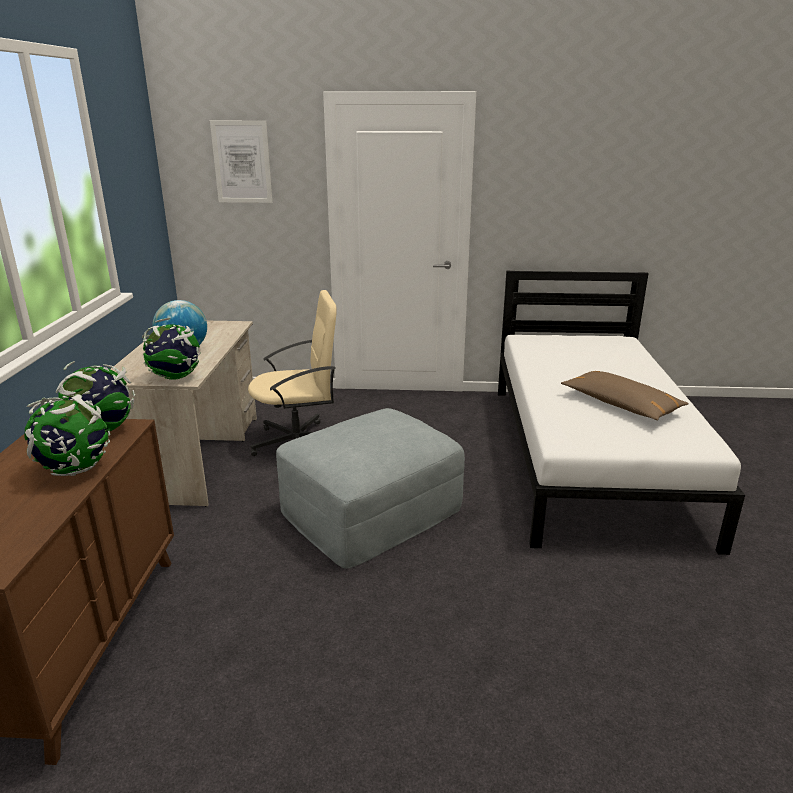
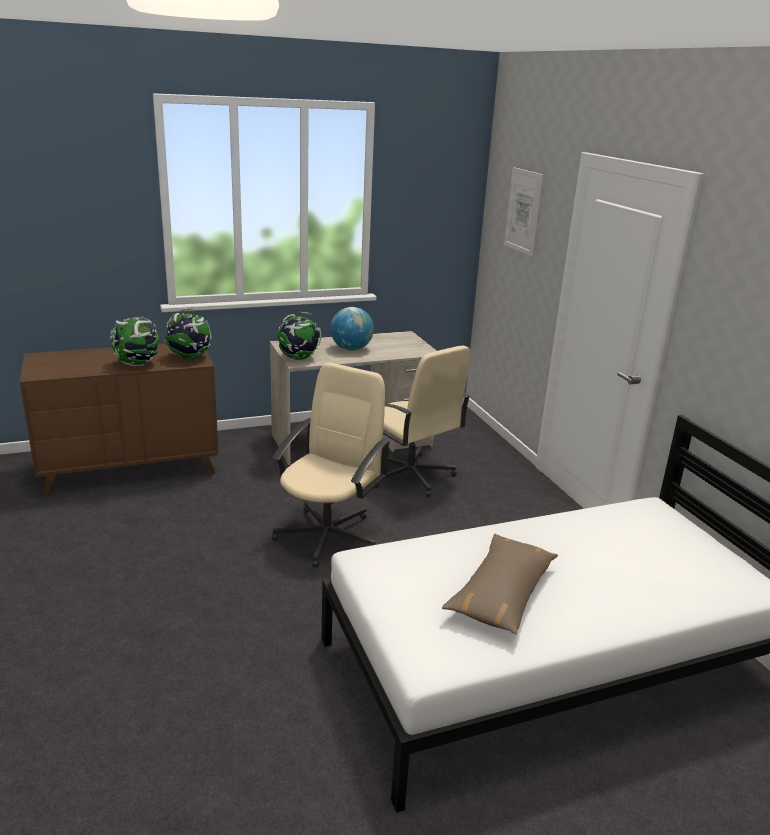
camera: 65 degrees right, 0 degrees up
(371, 510) = (328, 536): grey ottoman -> beige office chair

